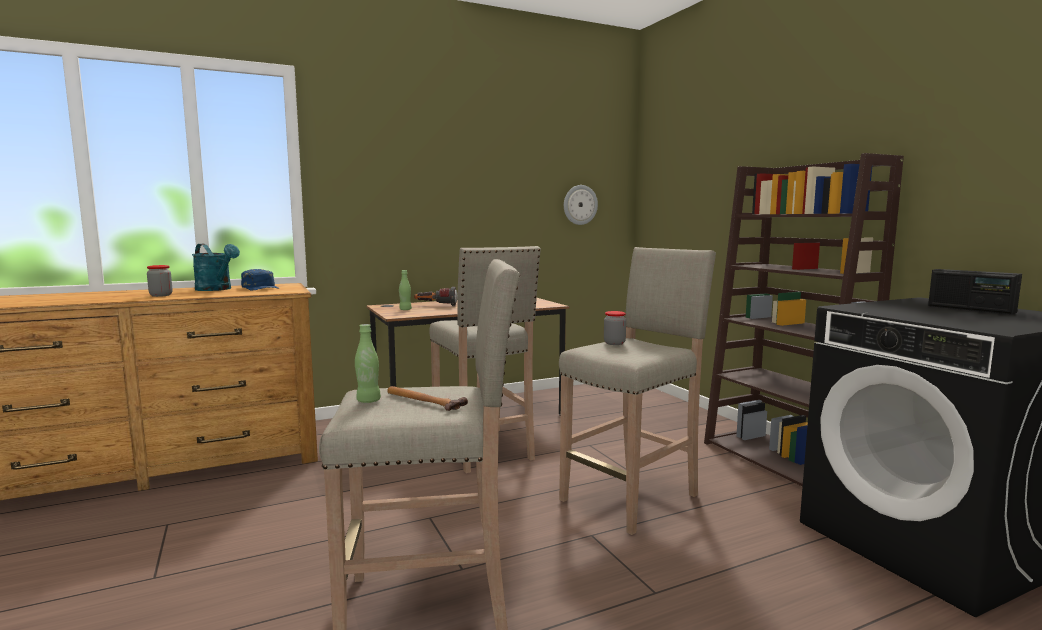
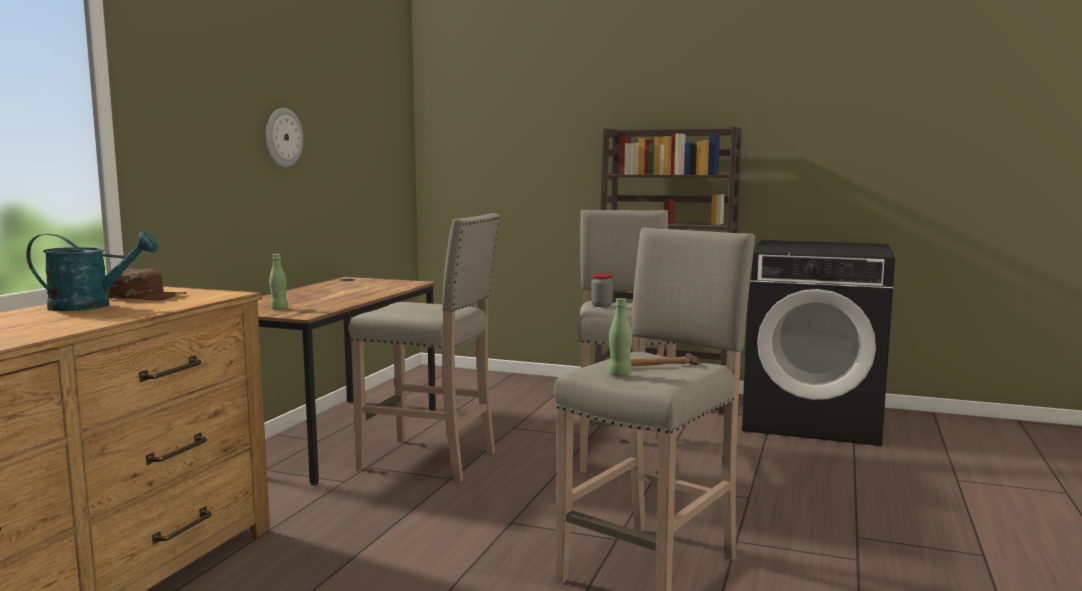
camera: 45 degrees left, 0 degrees up
(161, 295) = (64, 322): jar -> none
(261, 288) = (146, 296): blue cap -> brown cap
(436, 306) = (295, 299): flashlight -> none
(580, 205) = (377, 160): wall clock -> wall clock (283, 137)
(970, 309) = (818, 244): radio -> none

